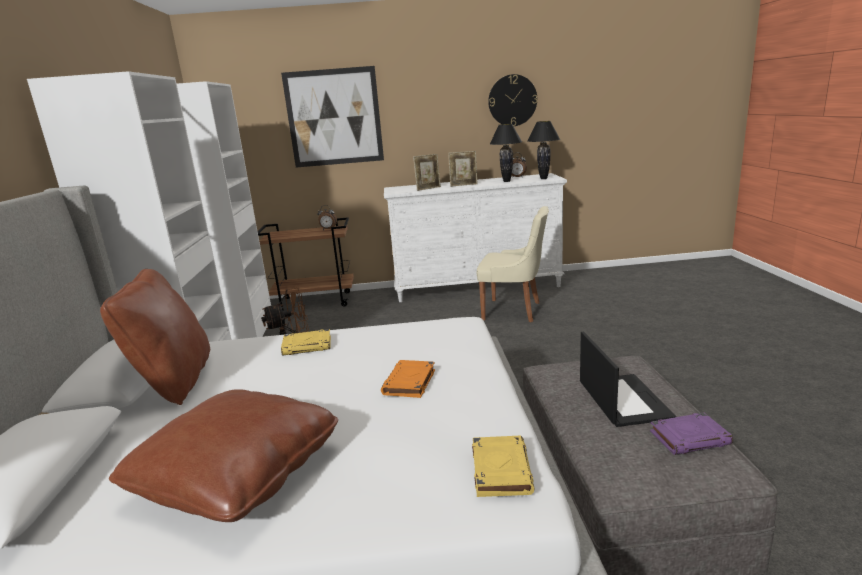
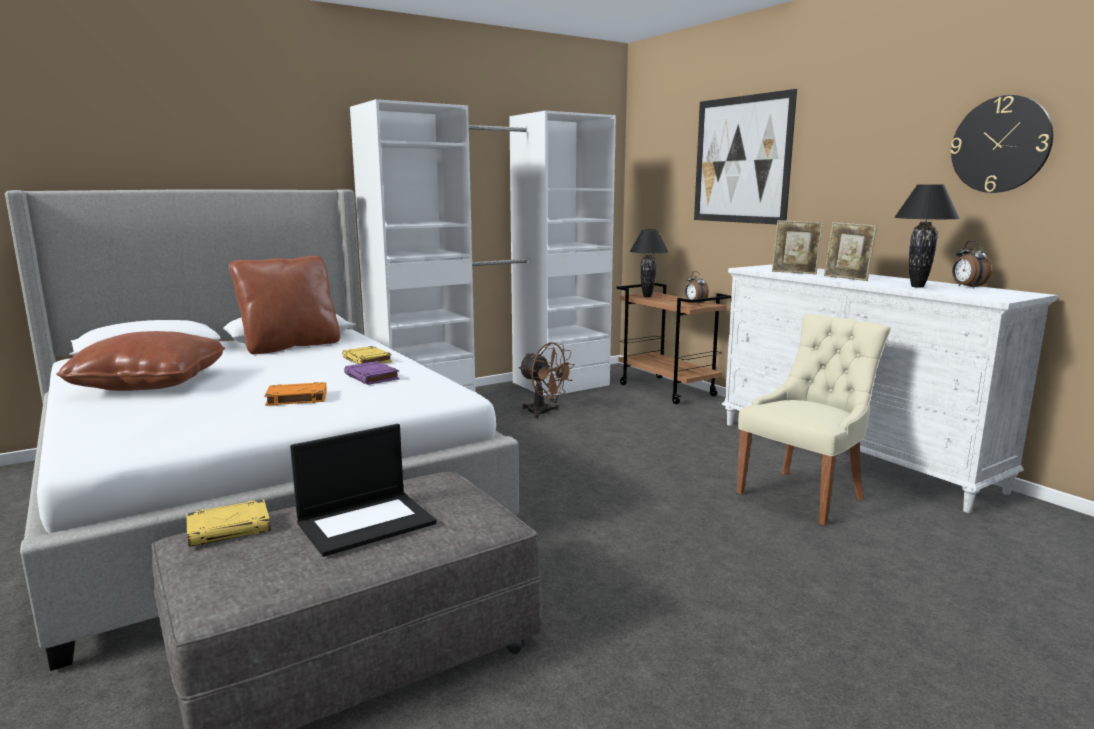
camera: 60 degrees right, 5 degrees down
(500, 469) = (128, 442): yellow book -> yellow book (230, 528)
(514, 311) = (804, 495): beige chair -> beige chair turned 120 degrees counterclockwise
(544, 178) = (983, 295): black table lamp -> black table lamp (647, 296)
(690, 438) = (279, 569): purple book -> purple book (372, 377)

